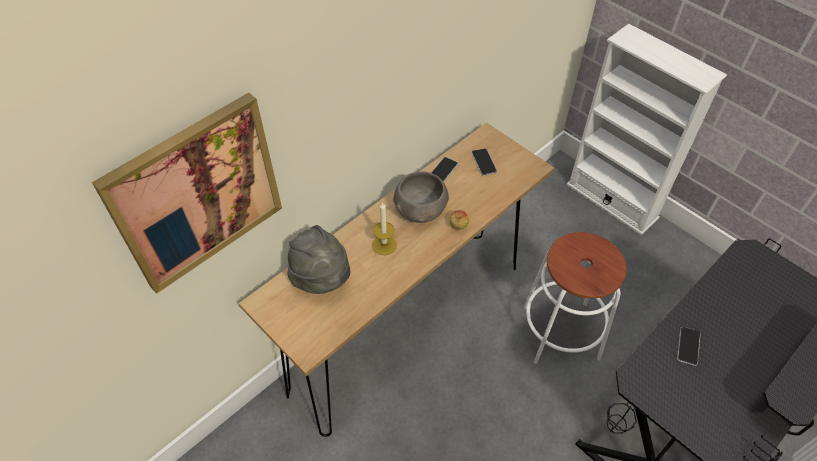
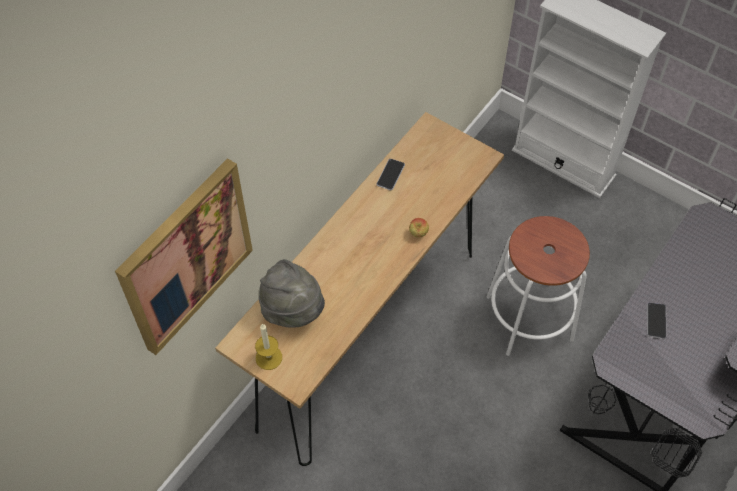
camera: 10 degrees left, 5 degrees up
(384, 245) = (347, 265): candle -> candle (269, 357)
(421, 211) = (377, 223): grey bowl -> none
(483, 162) = (431, 159): phone -> none

